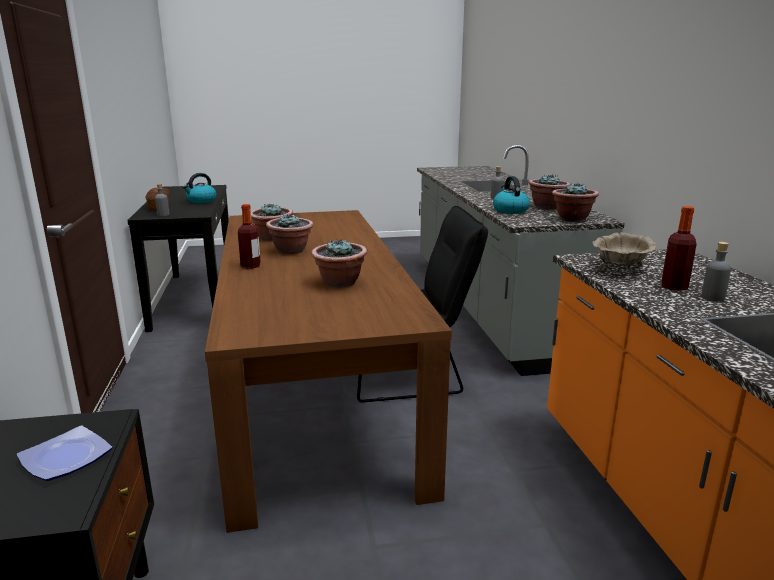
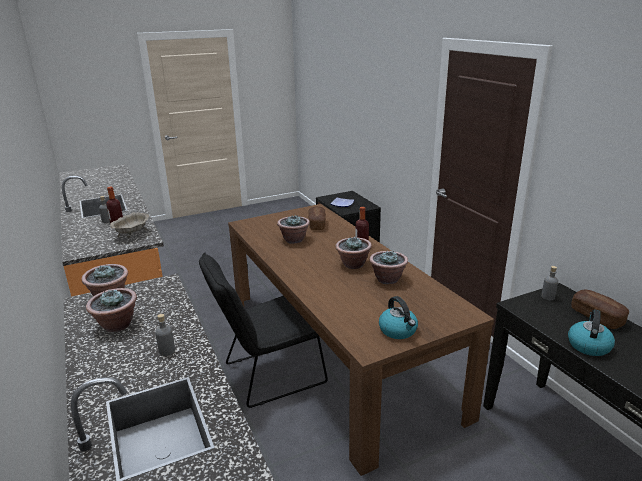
camera: 165 degrees right, 5 degrees up
(275, 302) = (317, 224): none -> bread
(510, 210) = (164, 309): kettle -> kettle (398, 330)

